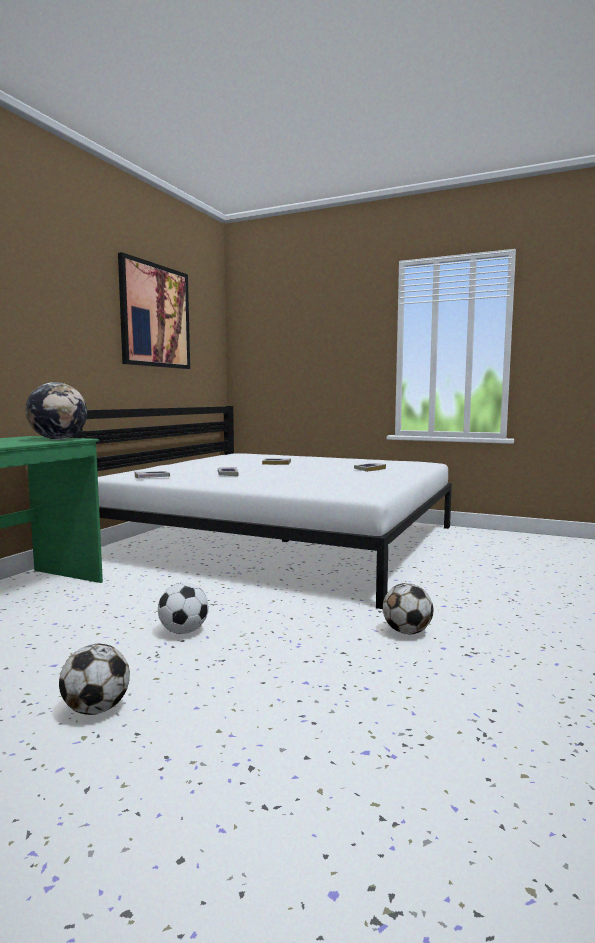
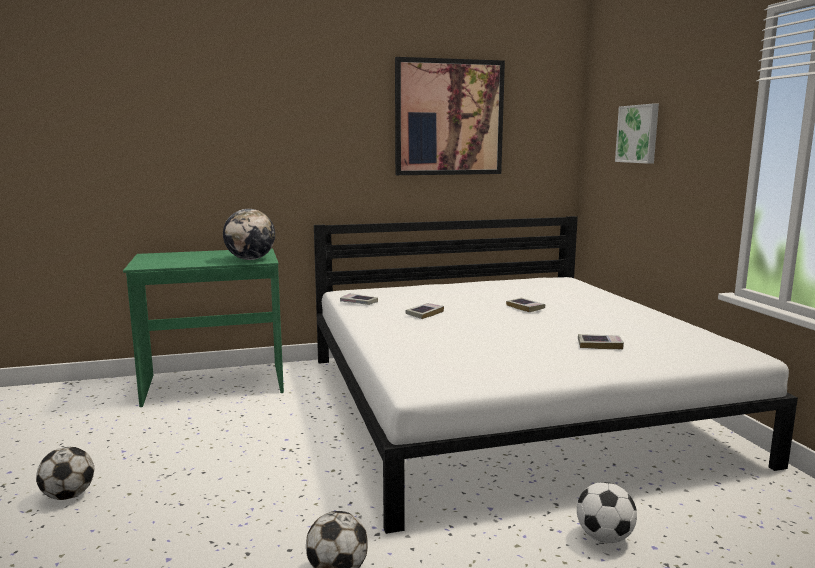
camera: 50 degrees right, 5 degrees up
(184, 631) = (221, 465): football -> football (604, 537)
(293, 339) = (638, 134): none -> picture

